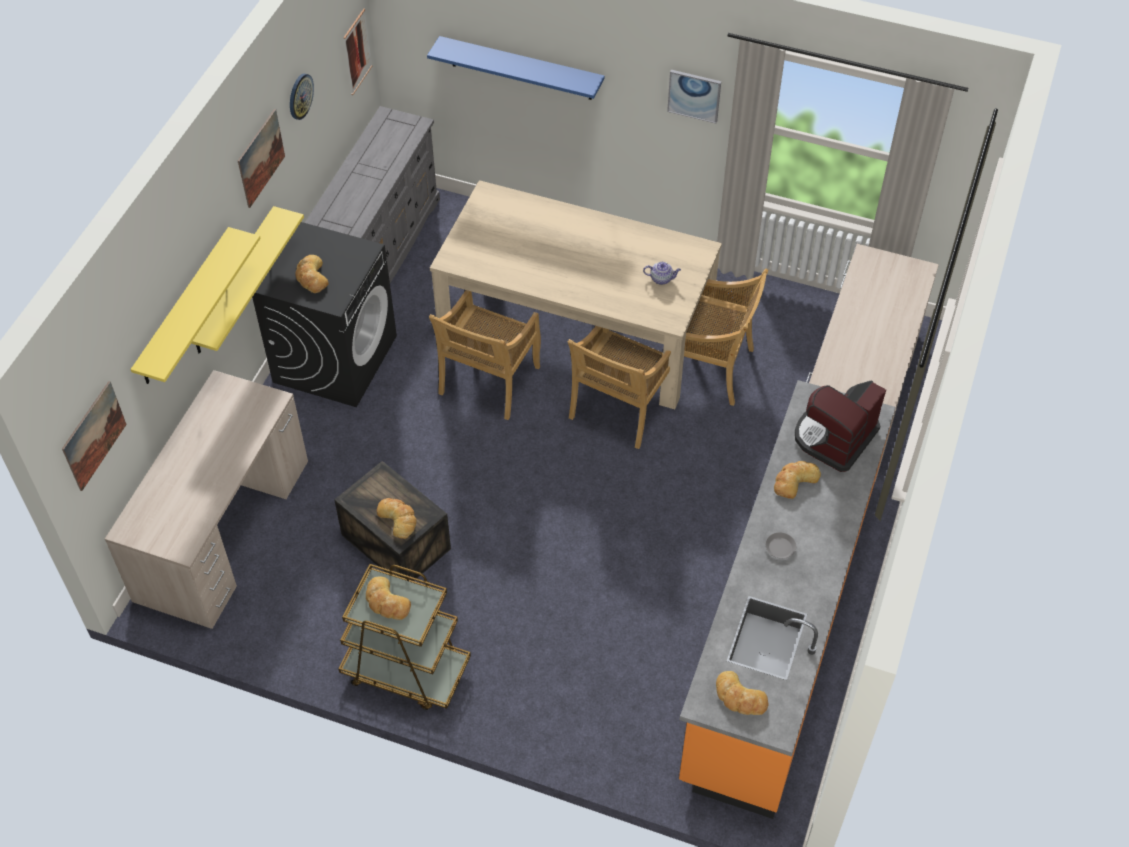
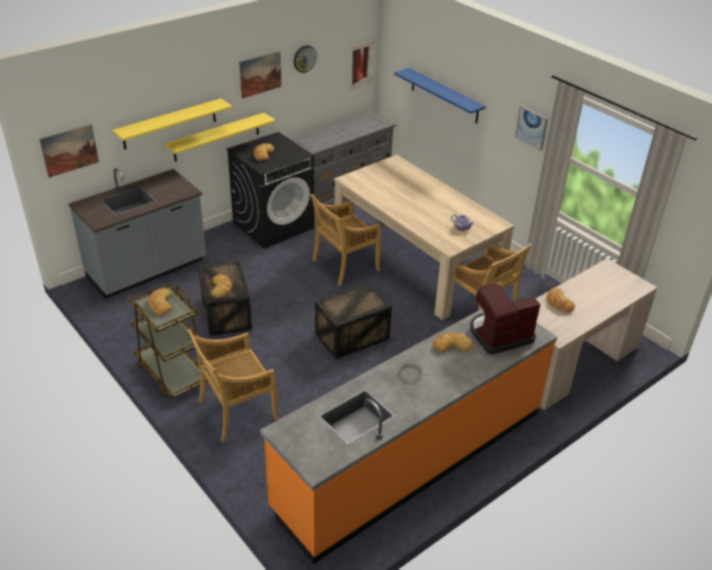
camera: 30 degrees right, 15 degrees down
(224, 529) = (148, 271): beige desk -> grey counter
(584, 493) = (351, 336): none -> crate
(620, 409) = (408, 307): beige chair -> beige chair (236, 411)
(739, 697) = (307, 438): bread -> bread (559, 303)

